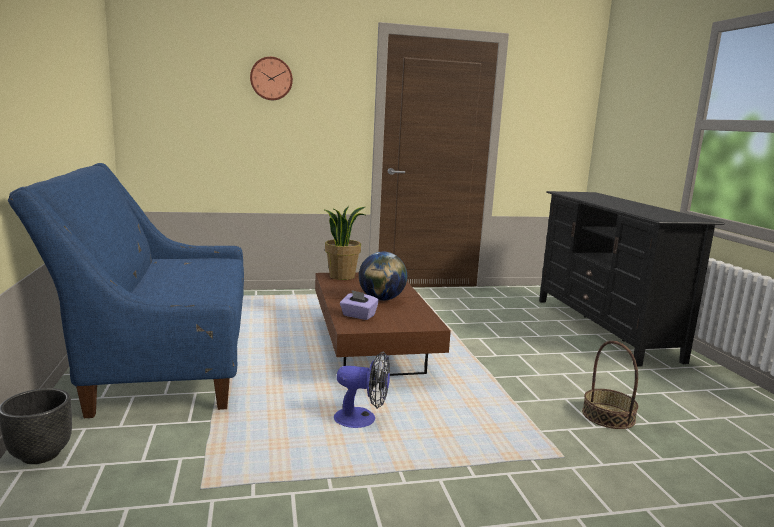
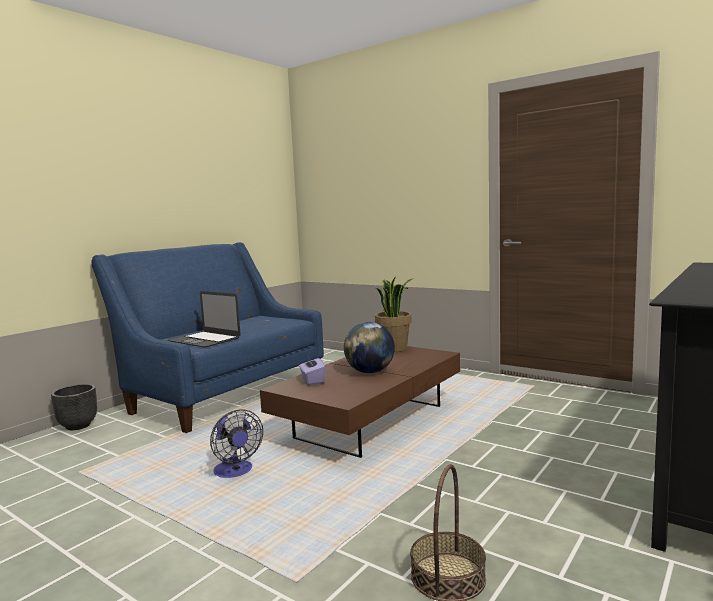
camera: 50 degrees right, 5 degrees down
(195, 294) = (205, 339): none -> laptop
(271, 78) = (394, 161): wall clock -> none

